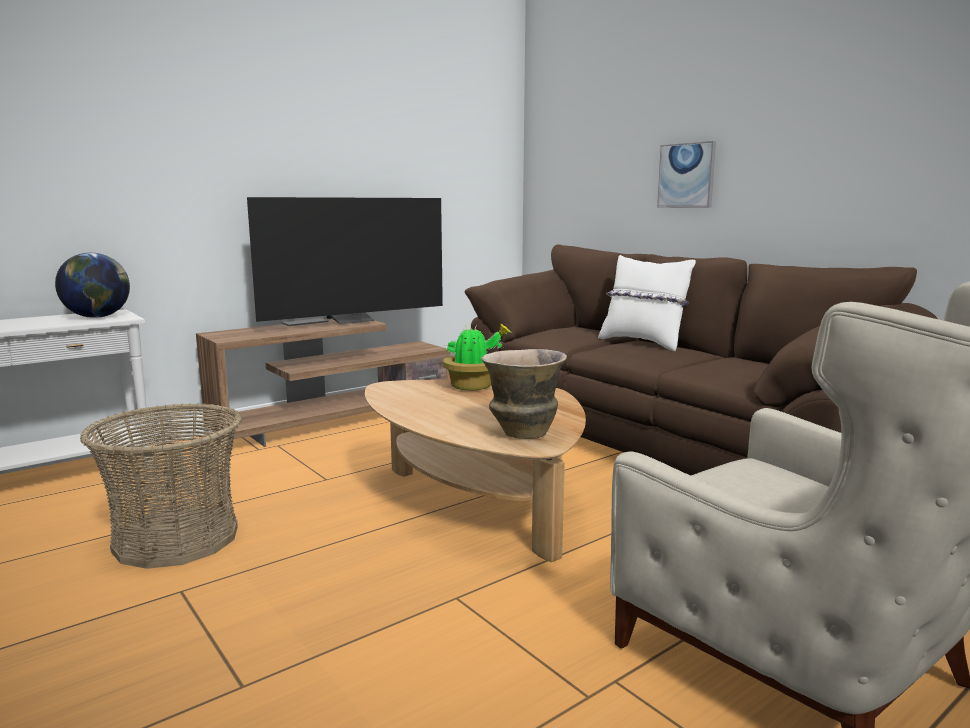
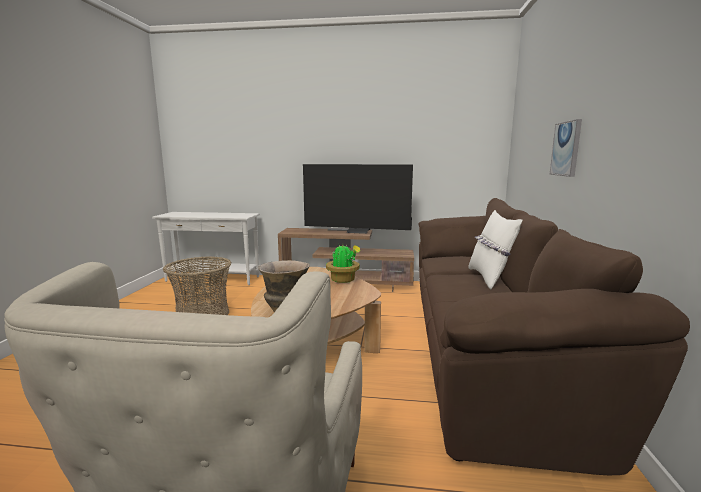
camera: 45 degrees right, 0 degrees up
(98, 317) = (238, 215): globe -> none

